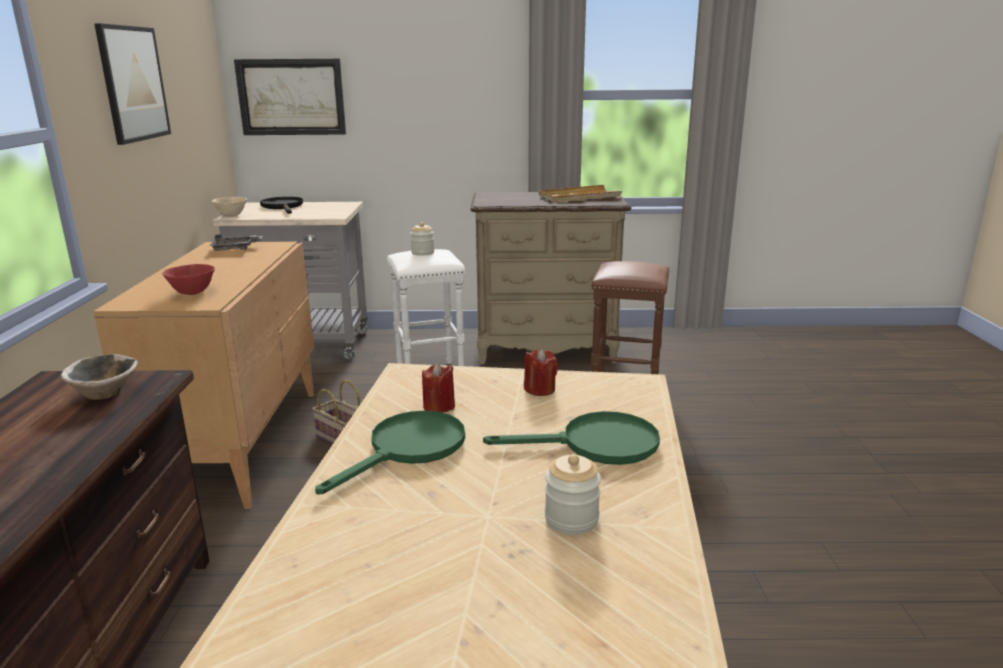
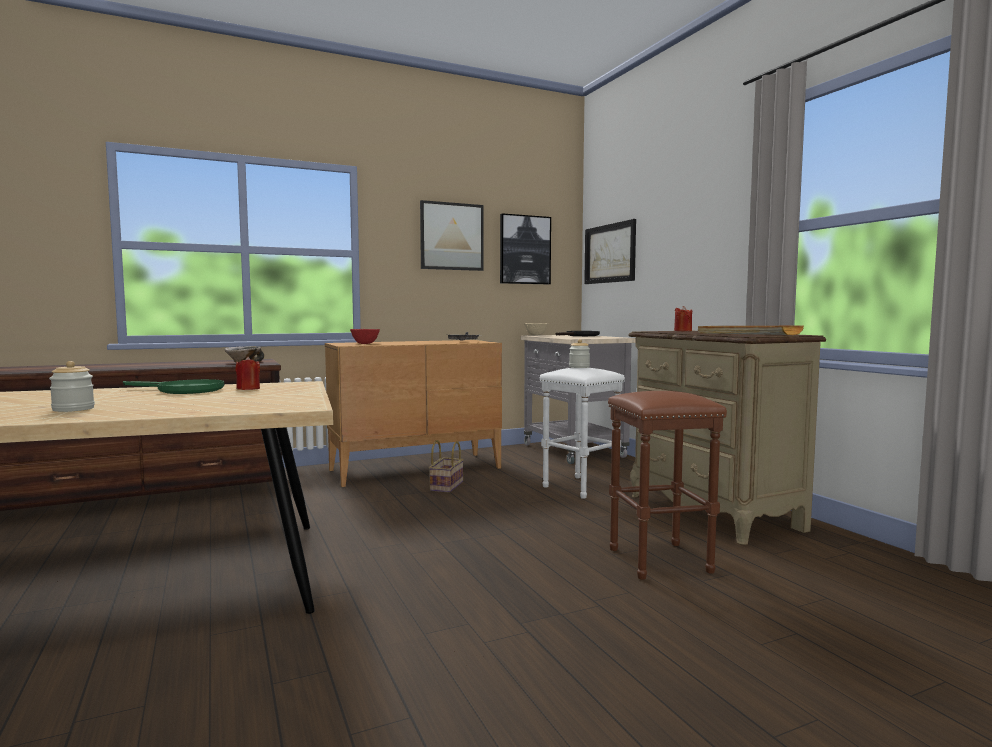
camera: 65 degrees right, 15 degrees down
(190, 94) = (524, 250): none -> picture
(540, 389) = (284, 396): red candle -> red candle (682, 331)
(596, 445) = (182, 407): green frying pan -> none

